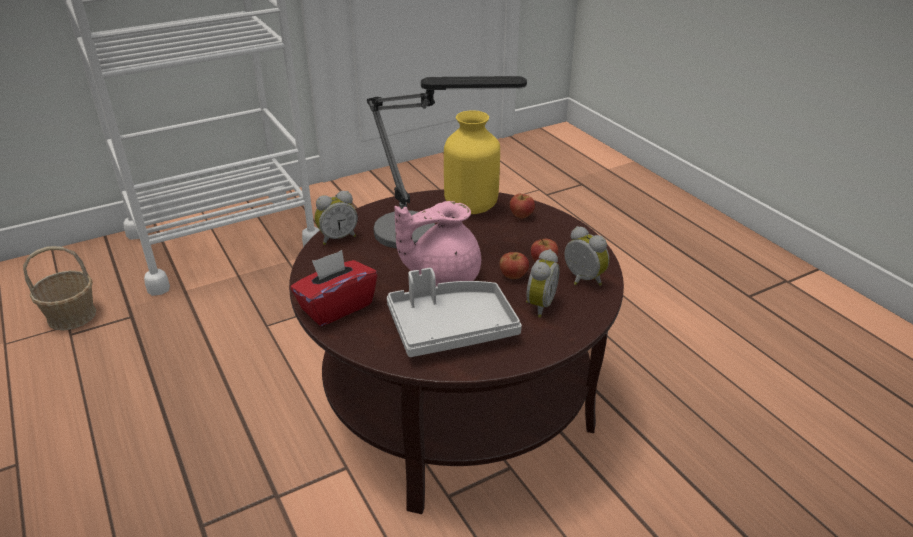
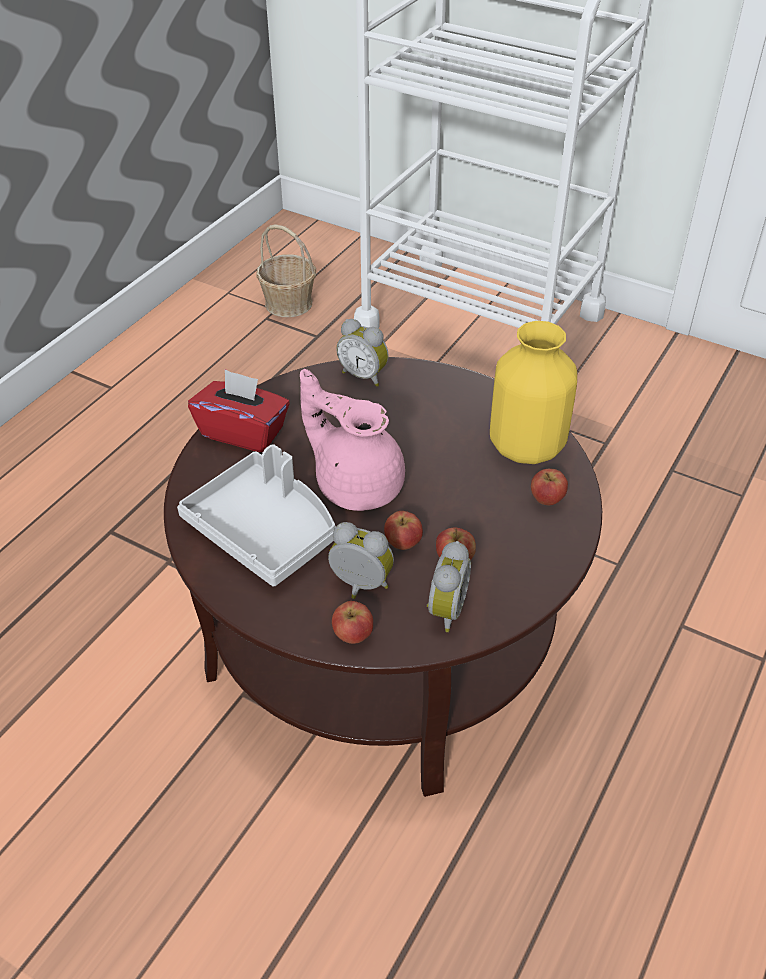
camera: 60 degrees right, 10 degrees up
(423, 233) = (429, 434): table lamp -> none
(538, 305) = (359, 587): alarm clock -> alarm clock turned 150 degrees counterclockwise
(578, 321) = (353, 635): none -> apple

